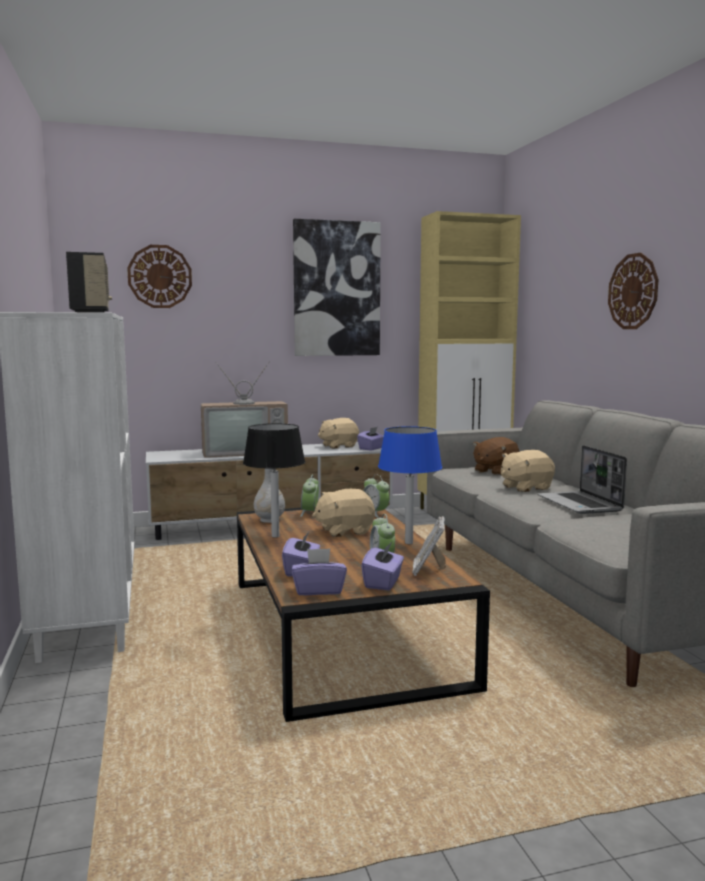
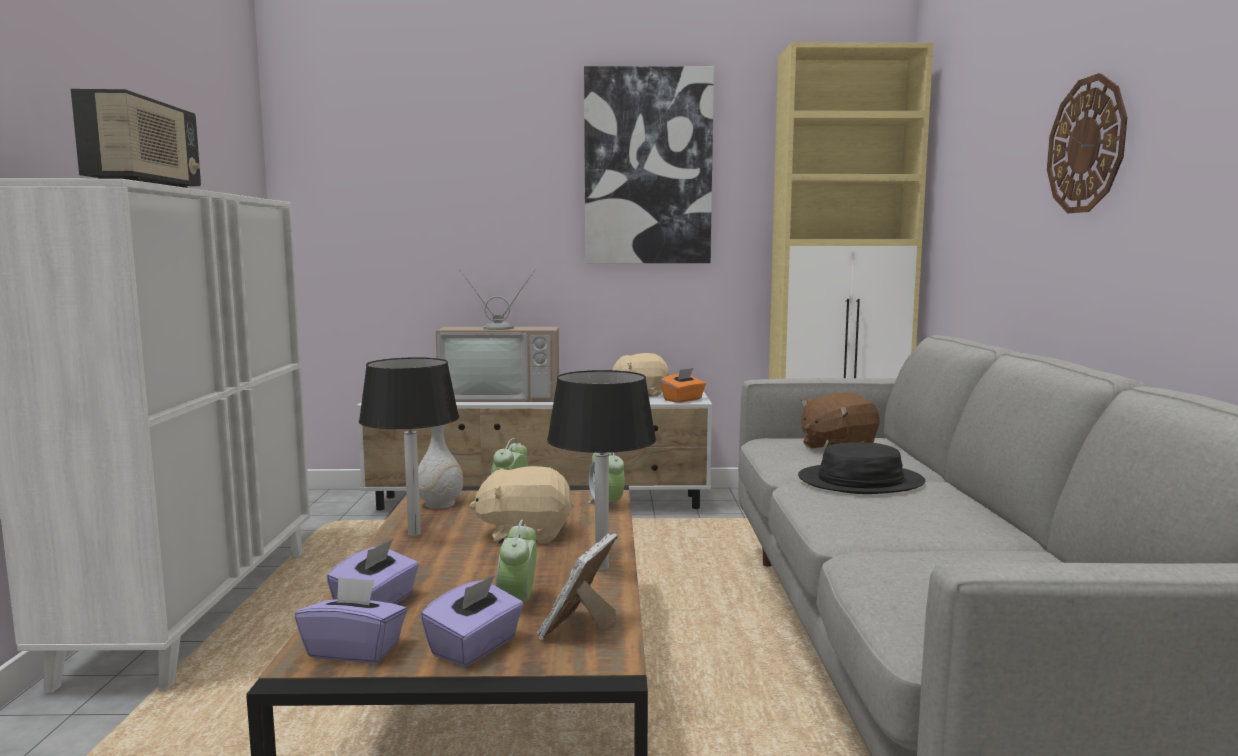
camera: 15 degrees right, 0 degrees up
(160, 276) = (400, 153): wall clock -> none
(371, 448) = (683, 400): purple tissue box -> orange tissue box
(408, 543) = (601, 567): blue table lamp -> black table lamp
(525, 488) = (860, 481): beige plush toy -> black hat
(580, 504) = (932, 523): laptop -> none

